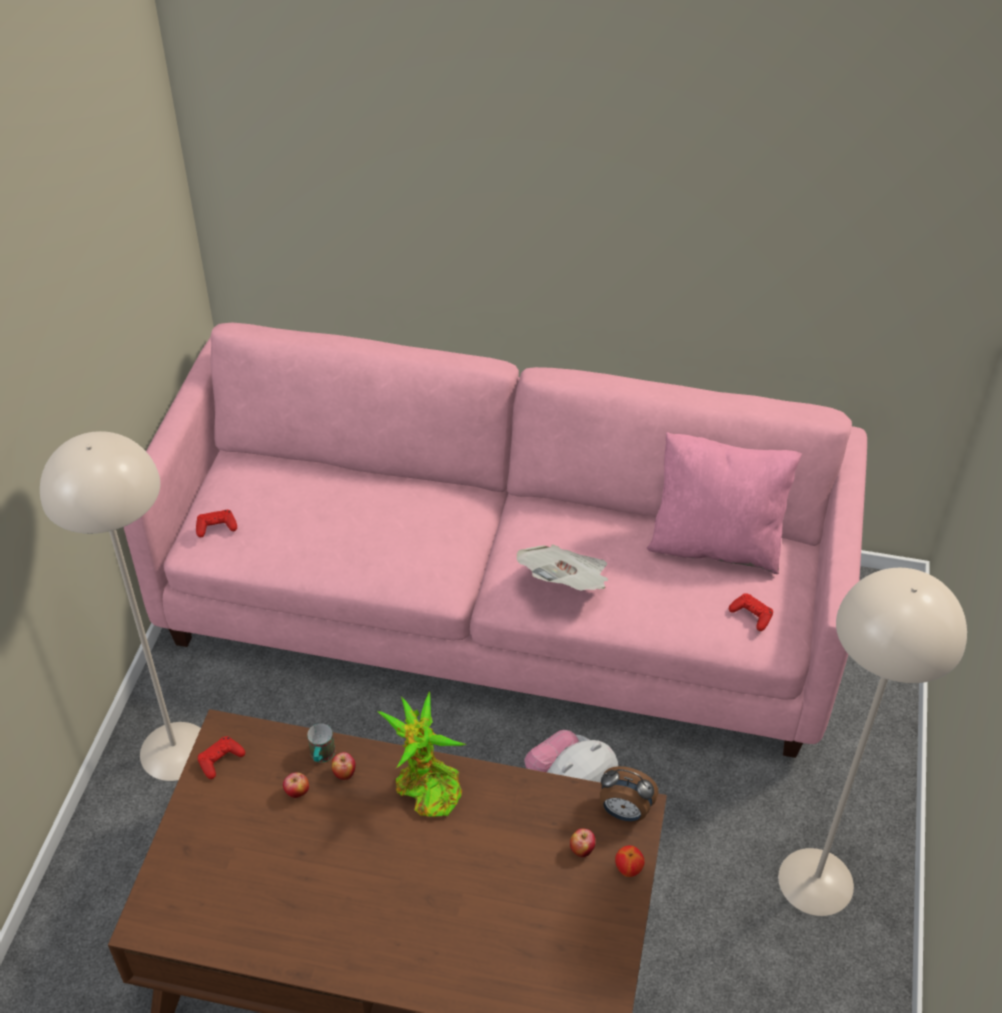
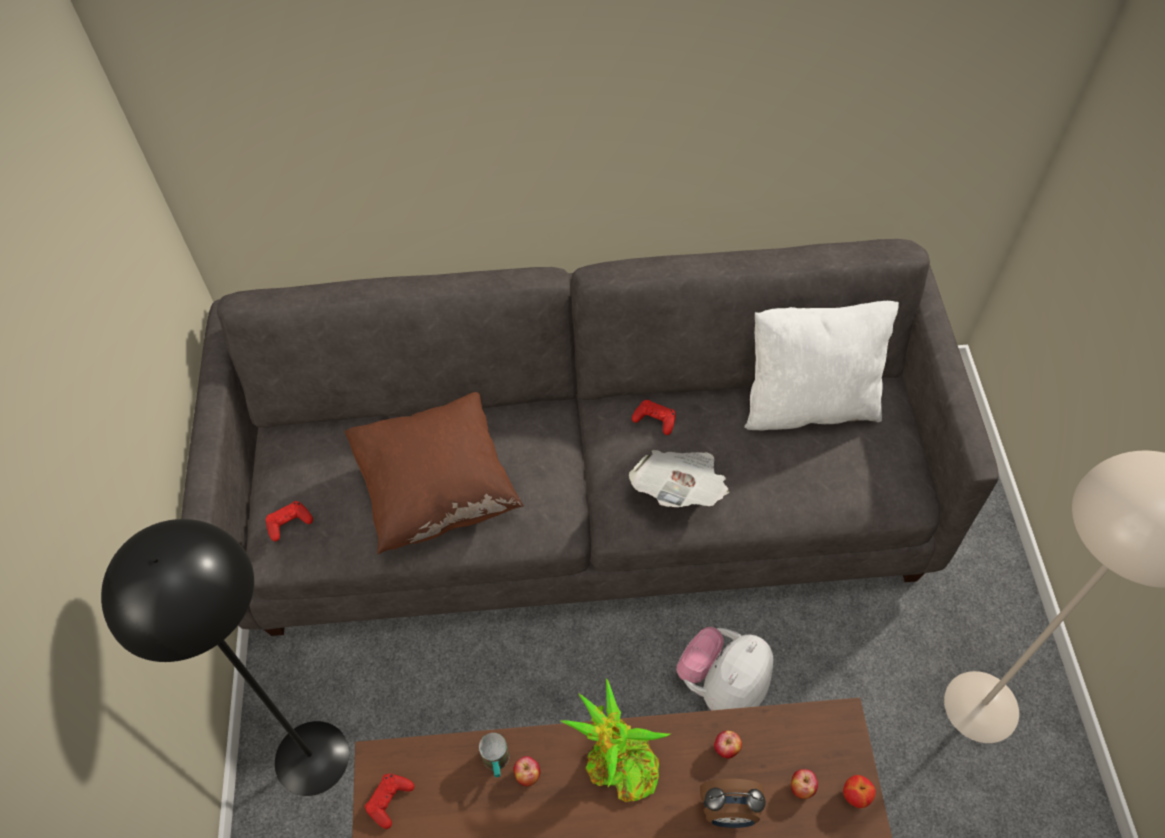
camera: 15 degrees left, 10 degrees up
(175, 750) = (311, 757): beige floor lamp -> black floor lamp
(297, 793) = (486, 815): apple -> apple (726, 749)
(350, 530) = (437, 489): none -> brown pillow
(501, 608) = (586, 501): pink sofa -> grey sofa
(624, 812) = (826, 730): alarm clock -> alarm clock (729, 812)
(715, 544) = (809, 404): pink pillow -> white pillow
(751, 615) = (873, 474): red game controller -> red game controller (655, 419)

